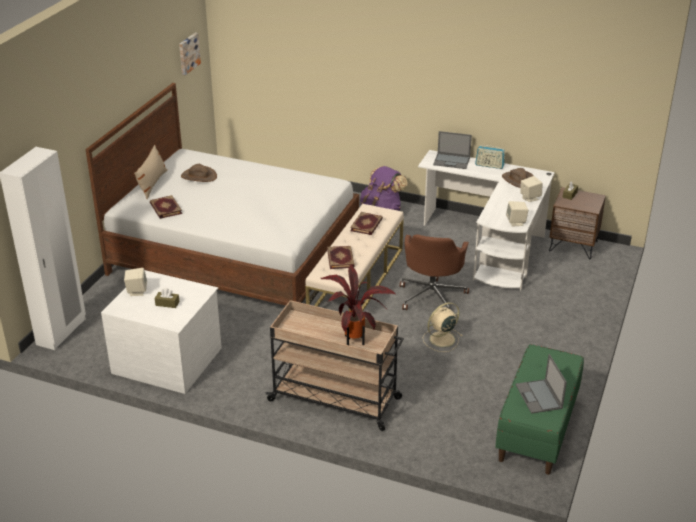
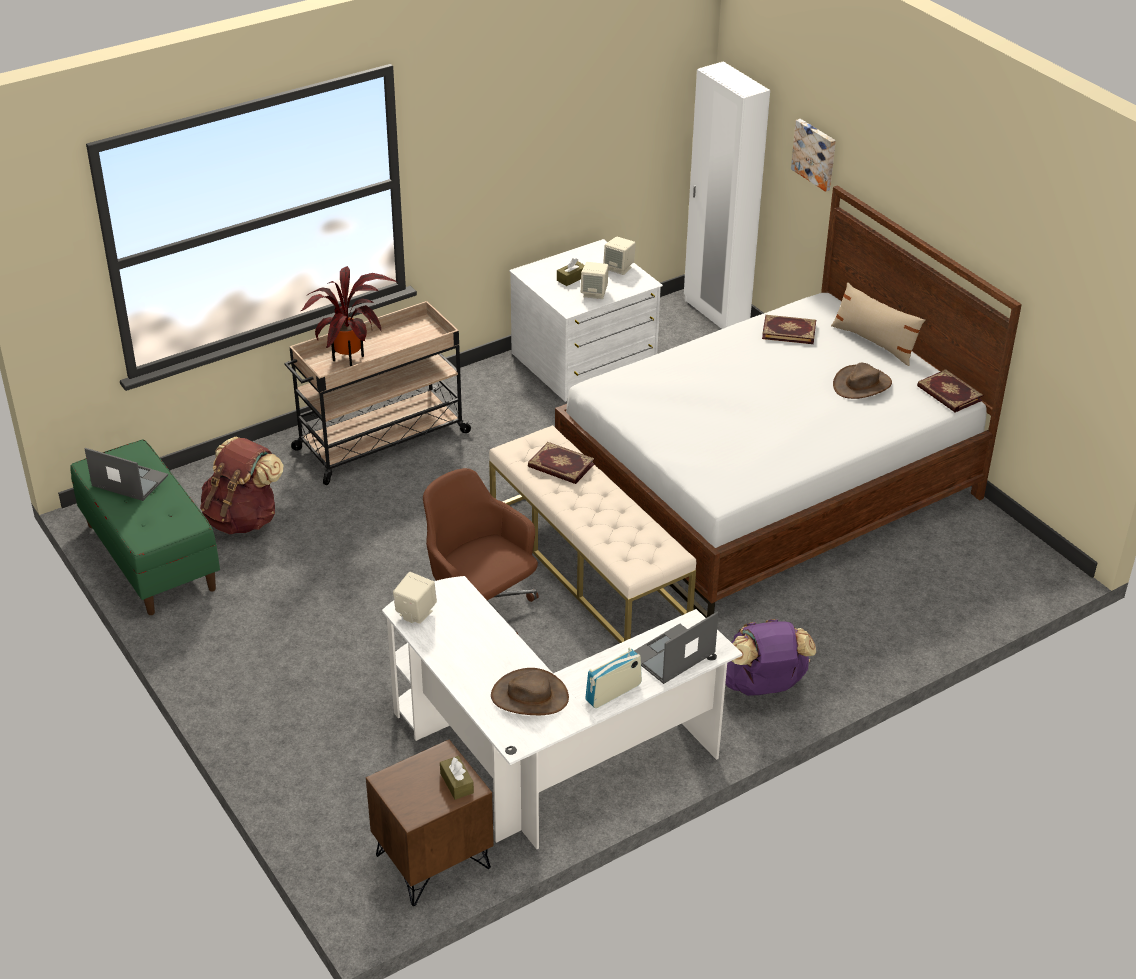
camera: 125 degrees right, 5 degrees up
(188, 53) = (1082, 311): picture -> picture (815, 154)
(367, 225) = (622, 527): book -> book (948, 394)
(441, 339) = (383, 572): beige fan -> none
(465, 413) = (243, 519): none -> brown backpack
(529, 198) = (463, 673): beige speaker -> beige speaker (594, 293)

